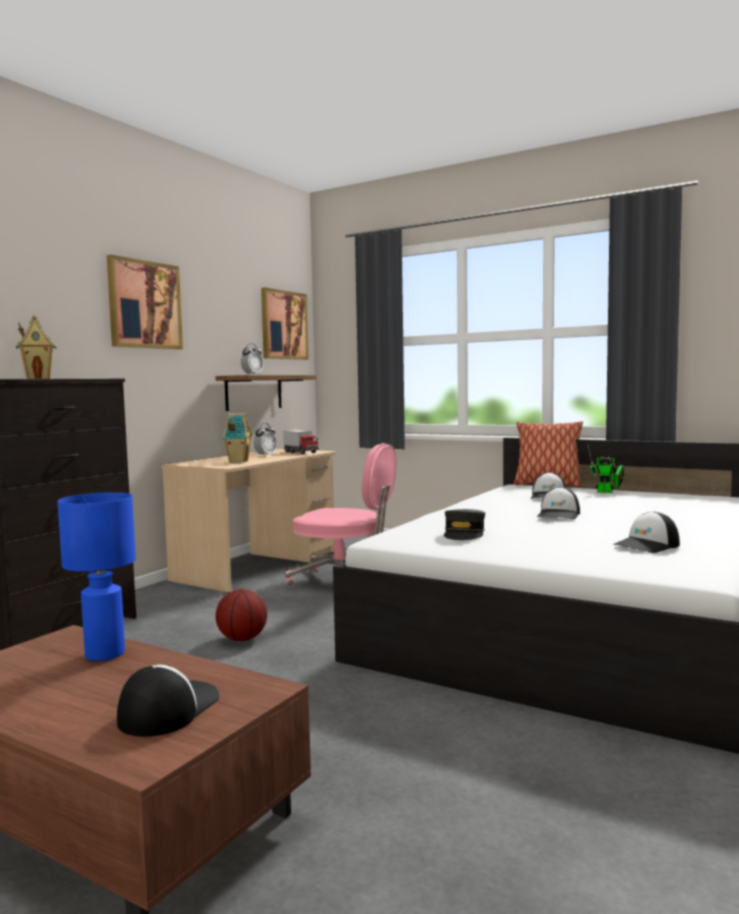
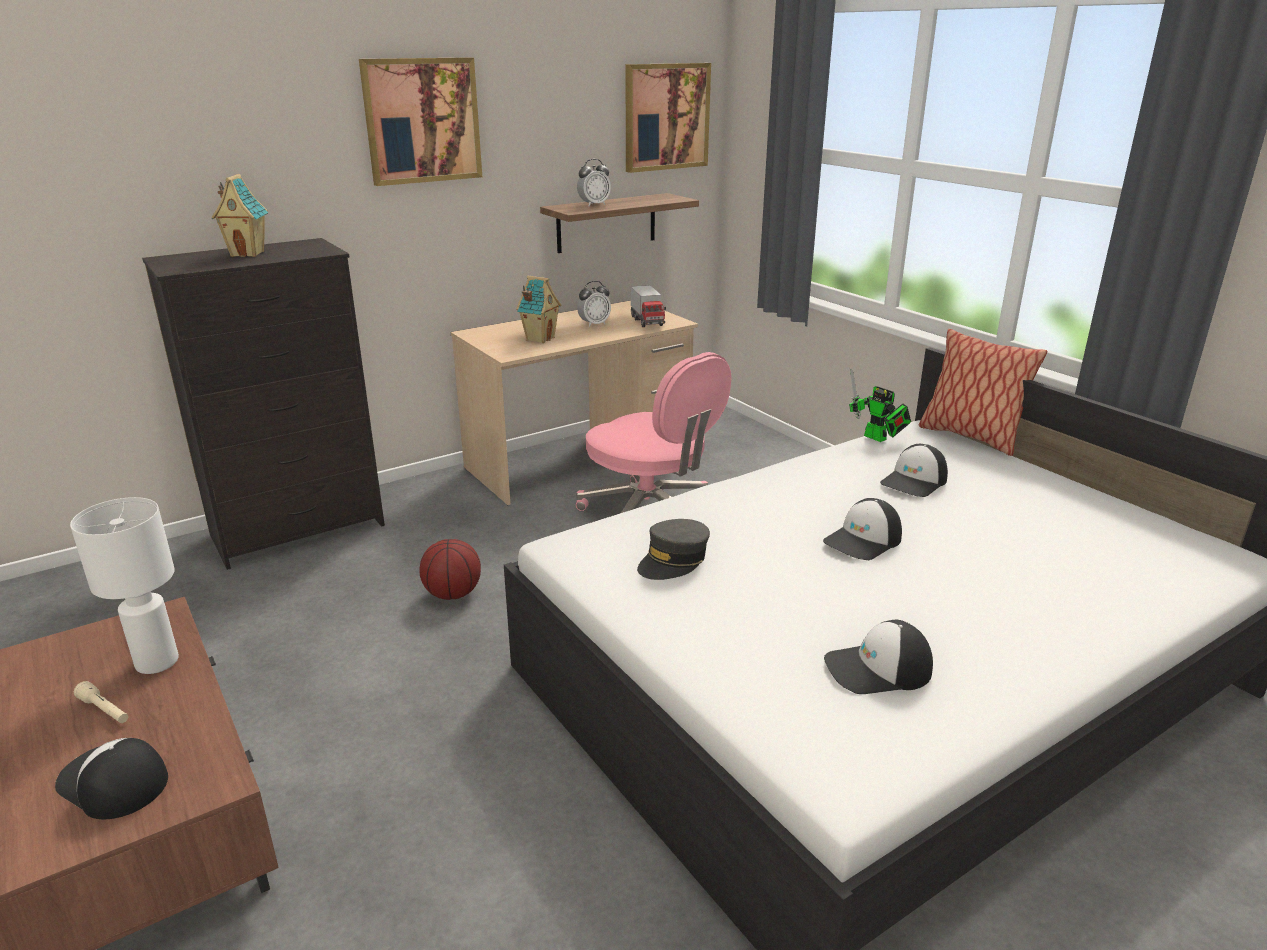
camera: 25 degrees right, 20 degrees up
(95, 682) = (105, 710): none -> beige flashlight
(105, 654) = (158, 662): blue table lamp -> white table lamp
(168, 709) = (112, 782): cap -> cap turned 105 degrees counterclockwise
(607, 492) = (1032, 483): toy robot -> toy robot (878, 438)

